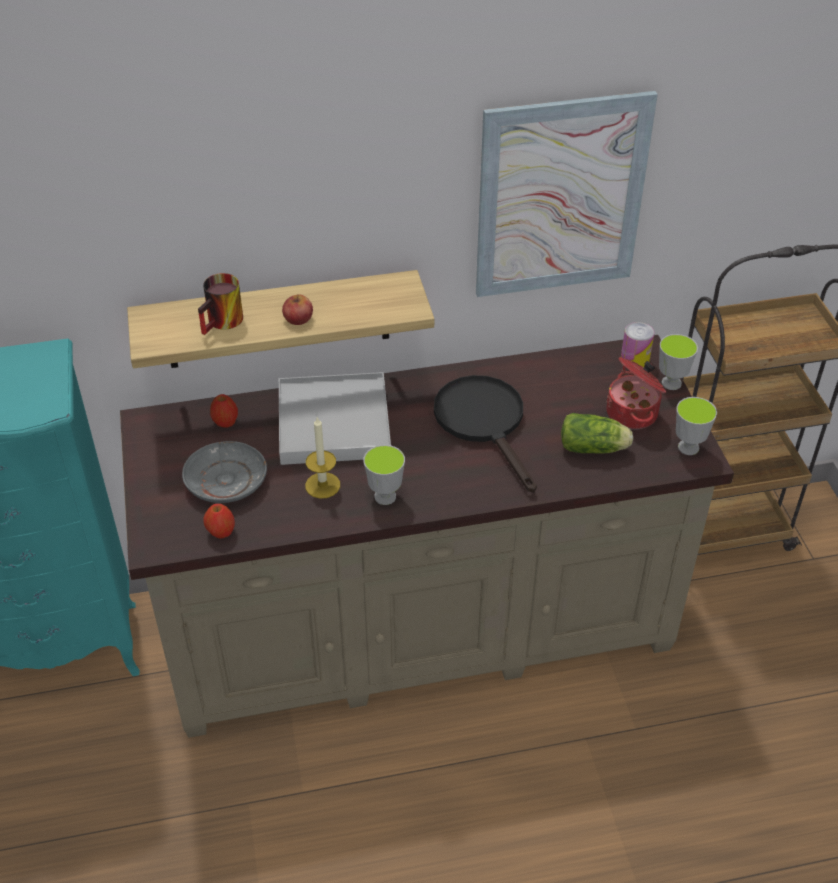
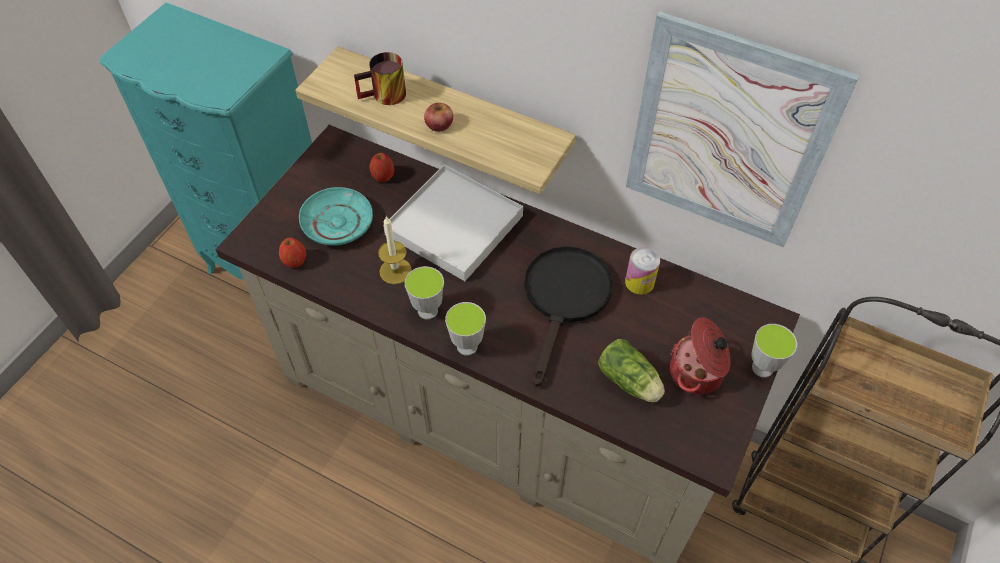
camera: 40 degrees right, 10 degrees up
(225, 481) = (337, 223): grey plate -> turquoise plate
(634, 361) = (750, 325): can -> can (639, 282)
(688, 447) = (713, 438): cup -> cup (467, 346)

